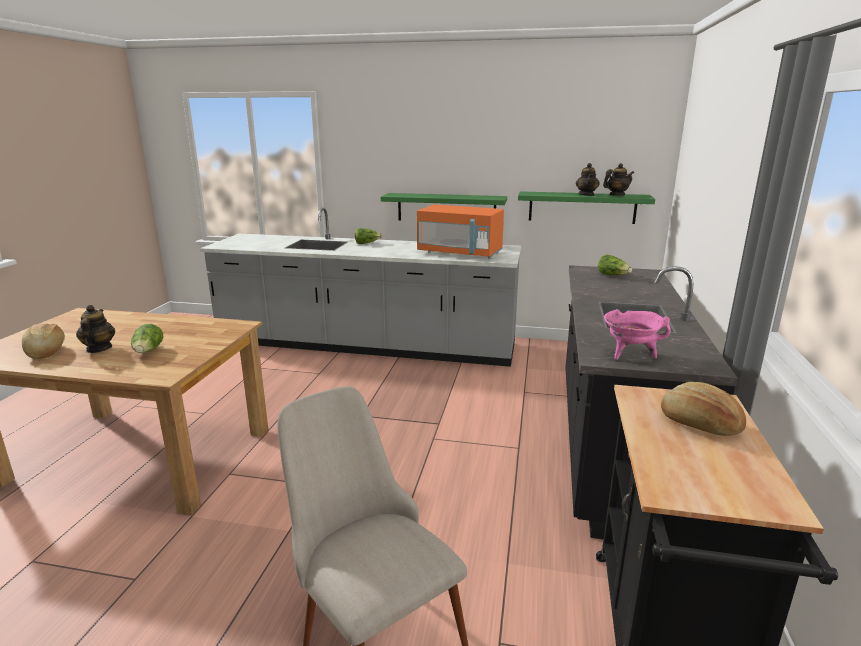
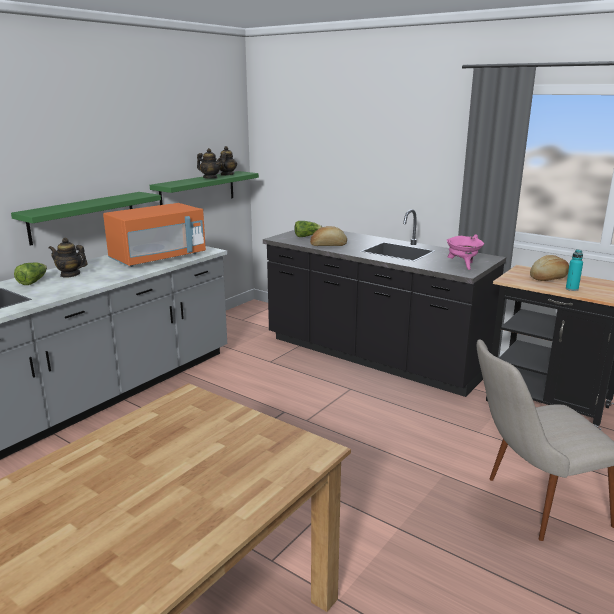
camera: 65 degrees left, 0 degrees up
(45, 351) = (114, 565): bread -> bread (328, 245)
(98, 349) = (162, 506): teapot -> teapot (70, 274)
(148, 351) = (218, 462): lettuce -> none
(666, 446) = (572, 289): none -> turquoise bottle

